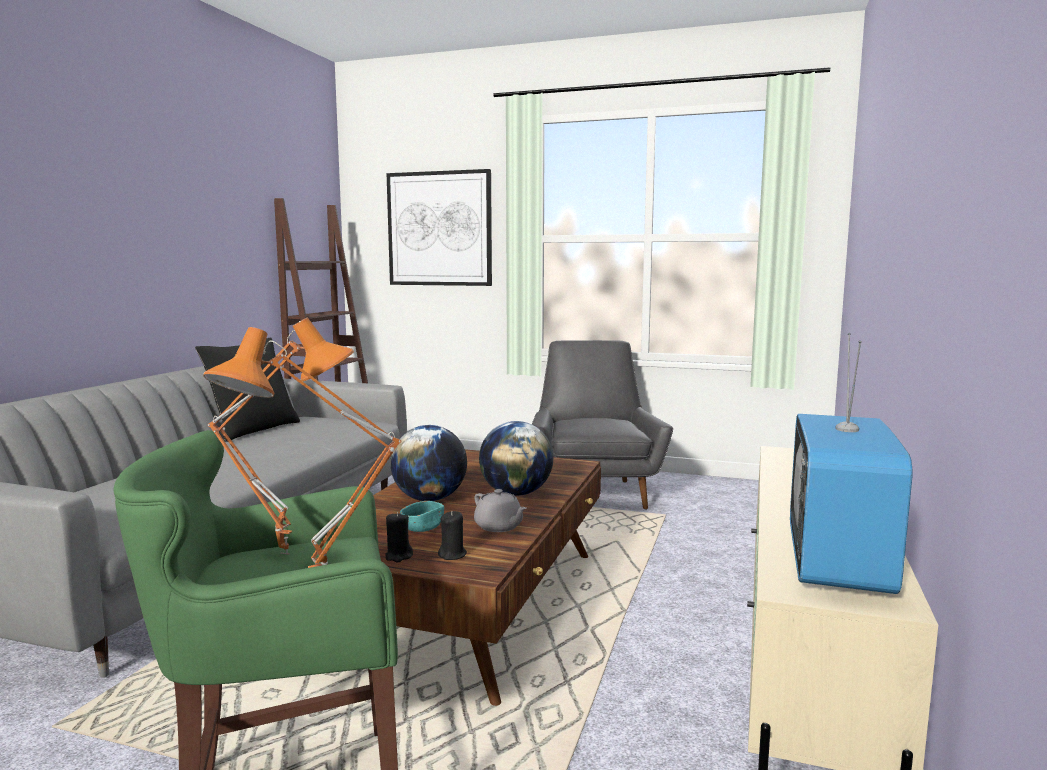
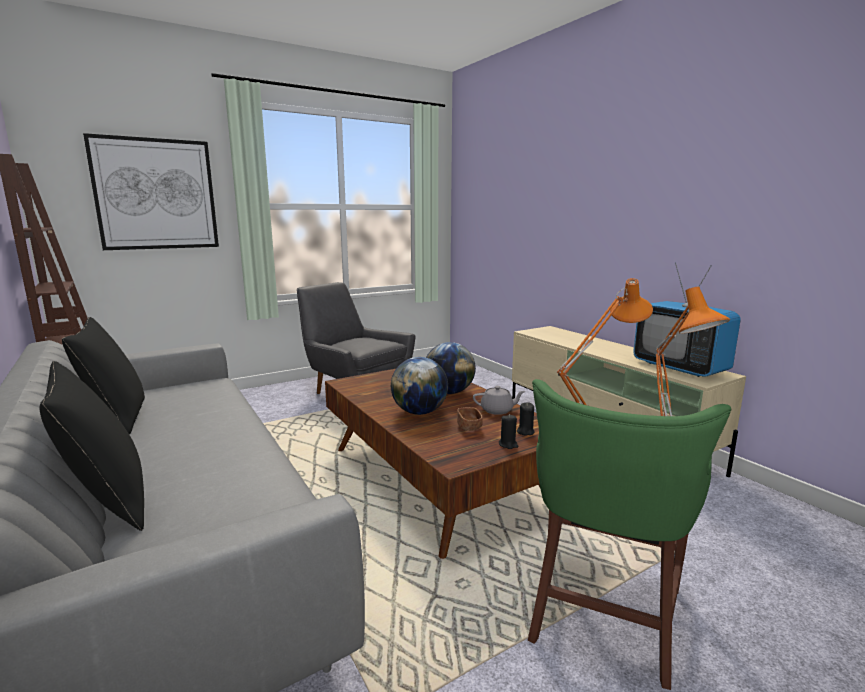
camera: 50 degrees left, 5 degrees up
(115, 473) = (108, 502): none -> black pillow
(423, 528) = (469, 427): turquoise bowl -> brown bowl

